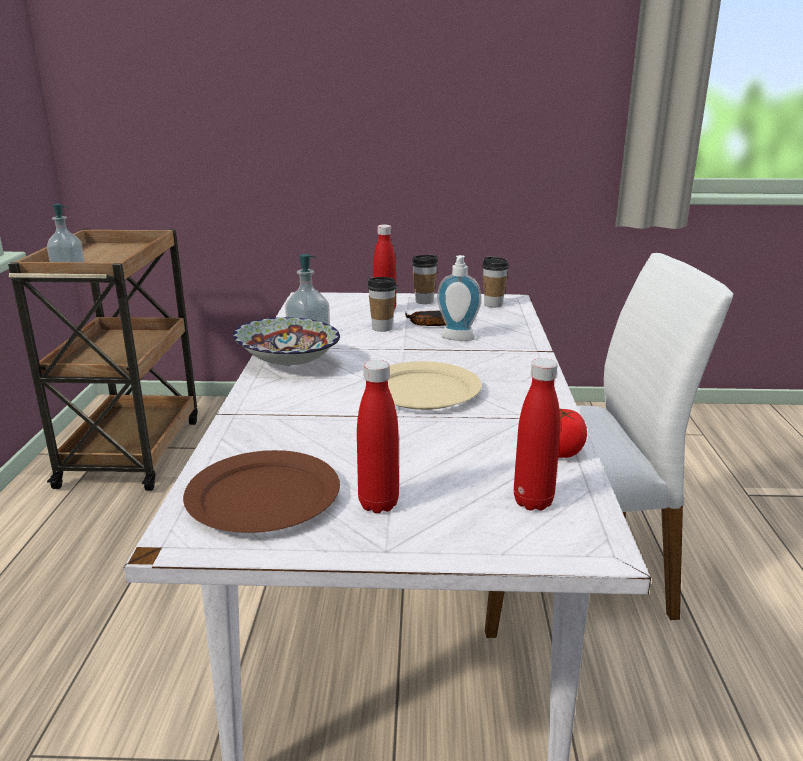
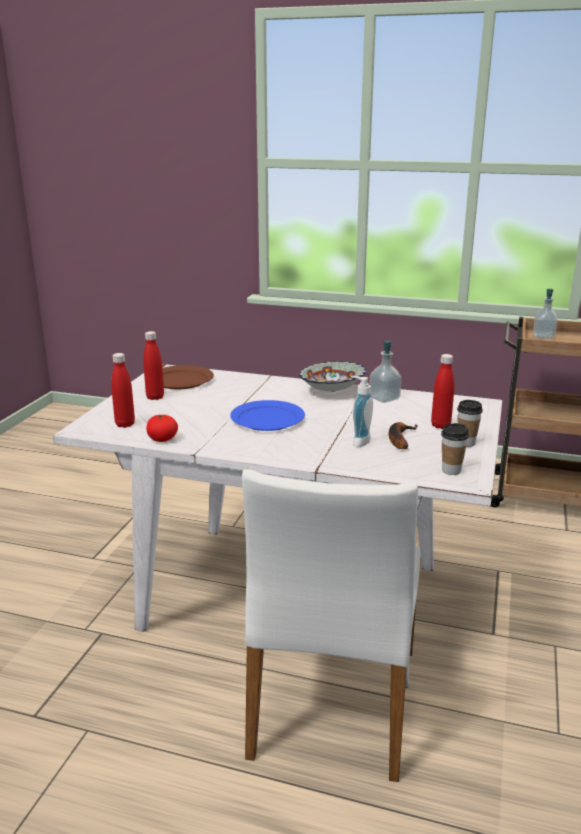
camera: 105 degrees right, 0 degrees up
(382, 328) = (393, 420): cup -> none
(424, 390) = (267, 419): beige plate -> blue plate

